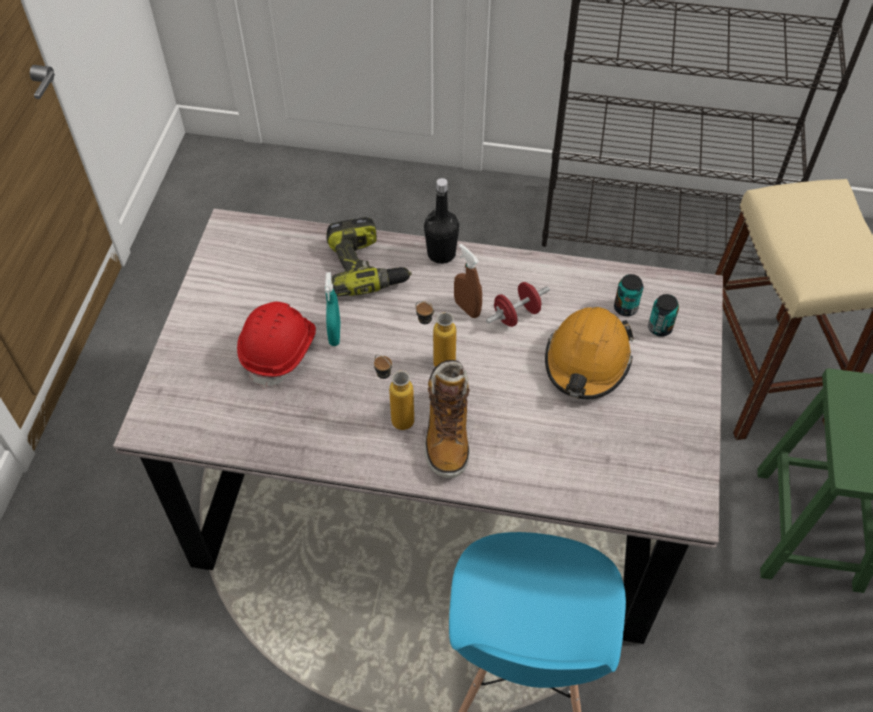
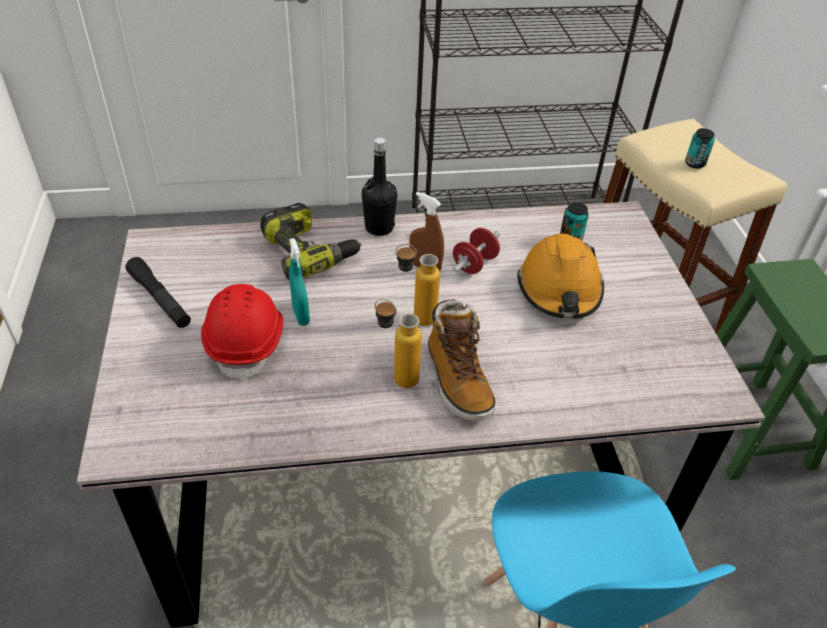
camera: 20 degrees left, 10 degrees down
(220, 290) = (160, 299): none -> black flashlight
(659, 328) = (609, 250): can -> can (695, 163)

